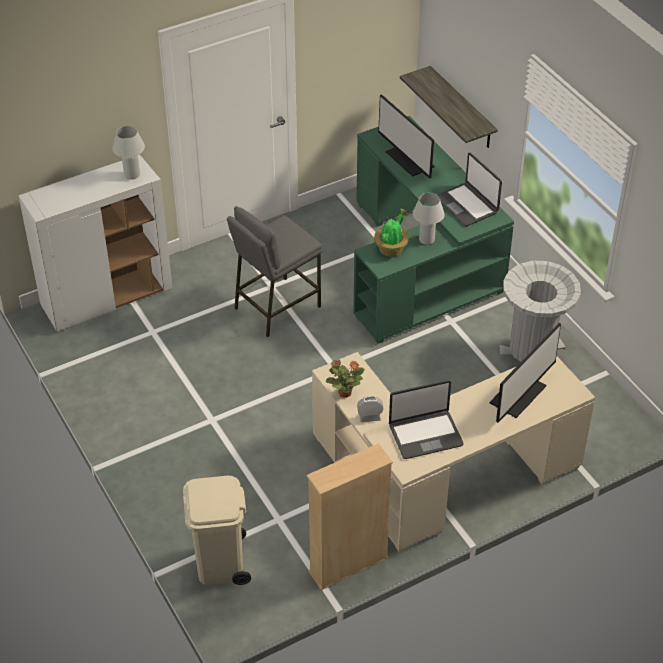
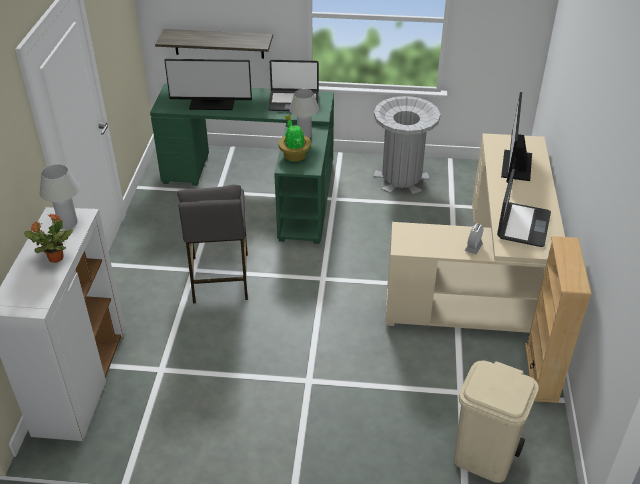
camera: 55 degrees left, 5 degrees down
(344, 392) = (433, 248): potted plant -> potted plant (55, 258)
(519, 395) = (515, 165): monitor -> monitor turned 150 degrees counterclockwise

